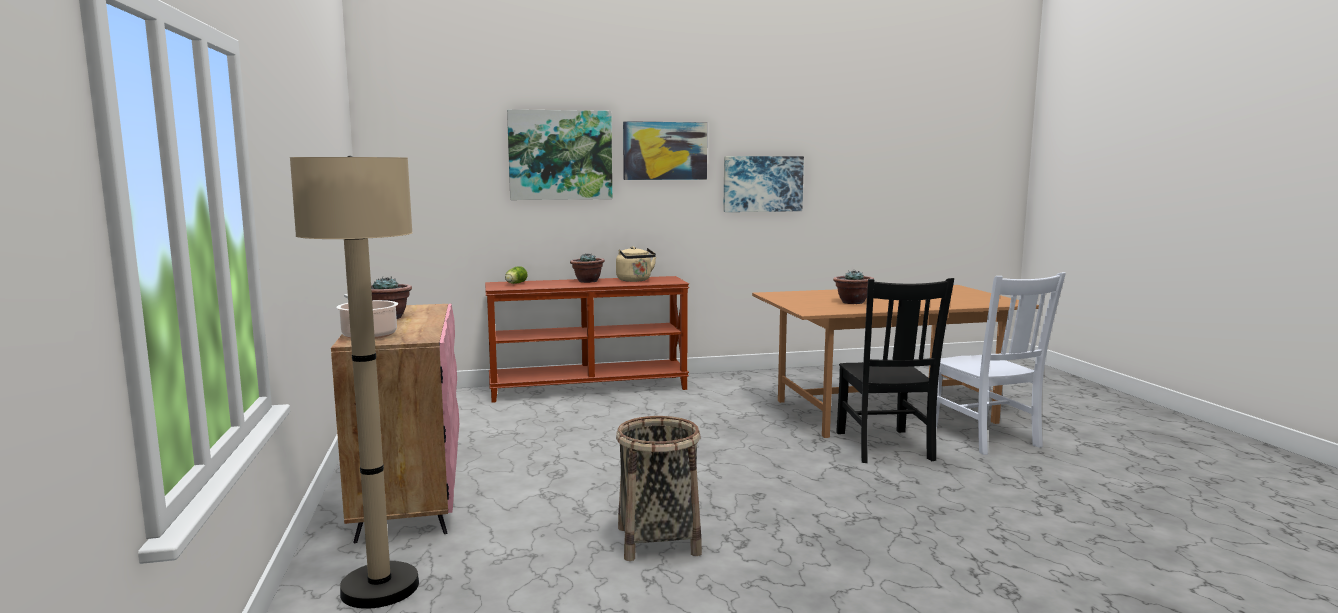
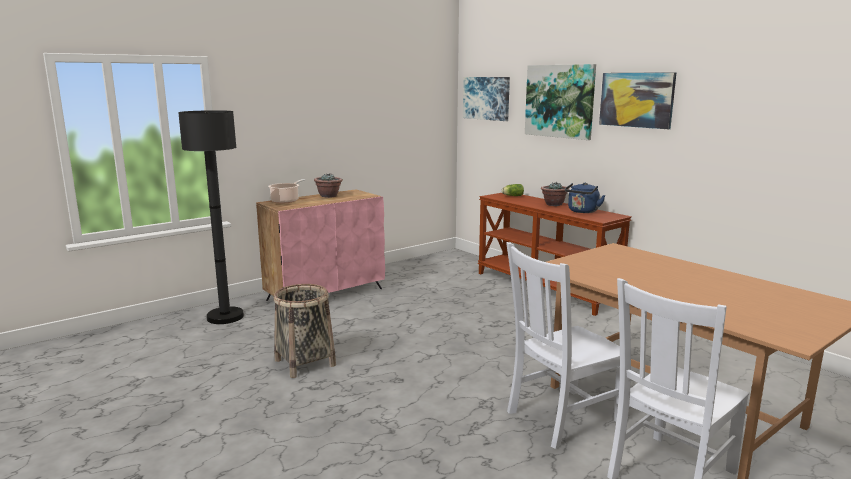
camera: 65 degrees right, 5 degrees up
(380, 588) = (225, 317): beige floor lamp -> black floor lamp
(635, 280) = (582, 211): beige kettle -> blue kettle
(762, 184) = (729, 138): picture -> picture (486, 98)
(852, 302) = (629, 274): potted plant -> none
(884, 447) = (560, 418): black chair -> white chair

